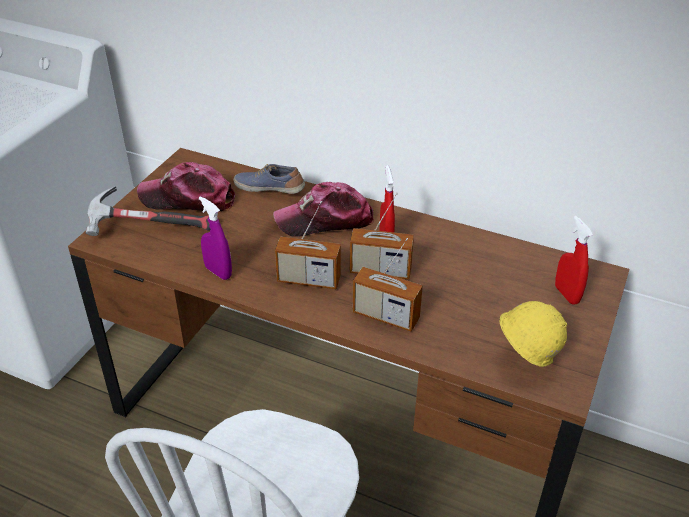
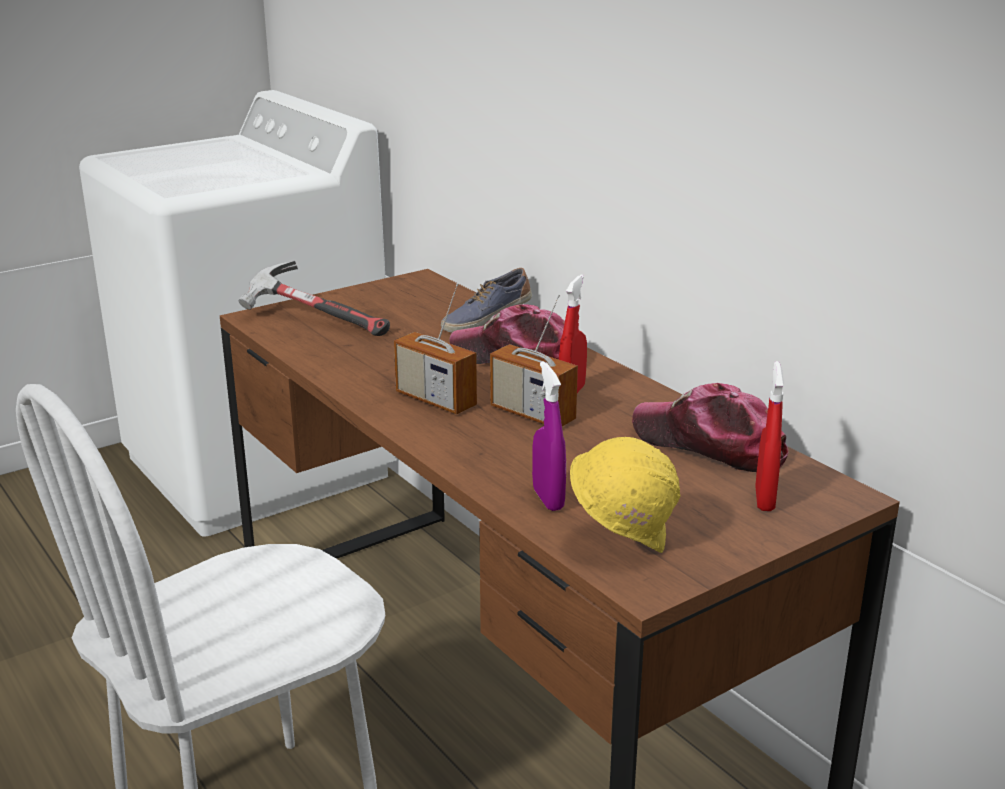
camera: 30 degrees right, 15 degrees down
(188, 199) = (384, 308): cap -> cap (709, 444)
(218, 272) = (343, 369): purple spray bottle -> purple spray bottle (548, 499)
(270, 189) = (485, 319): shoe -> shoe turned 90 degrees counterclockwise
(385, 316) = (489, 452): radio -> none

